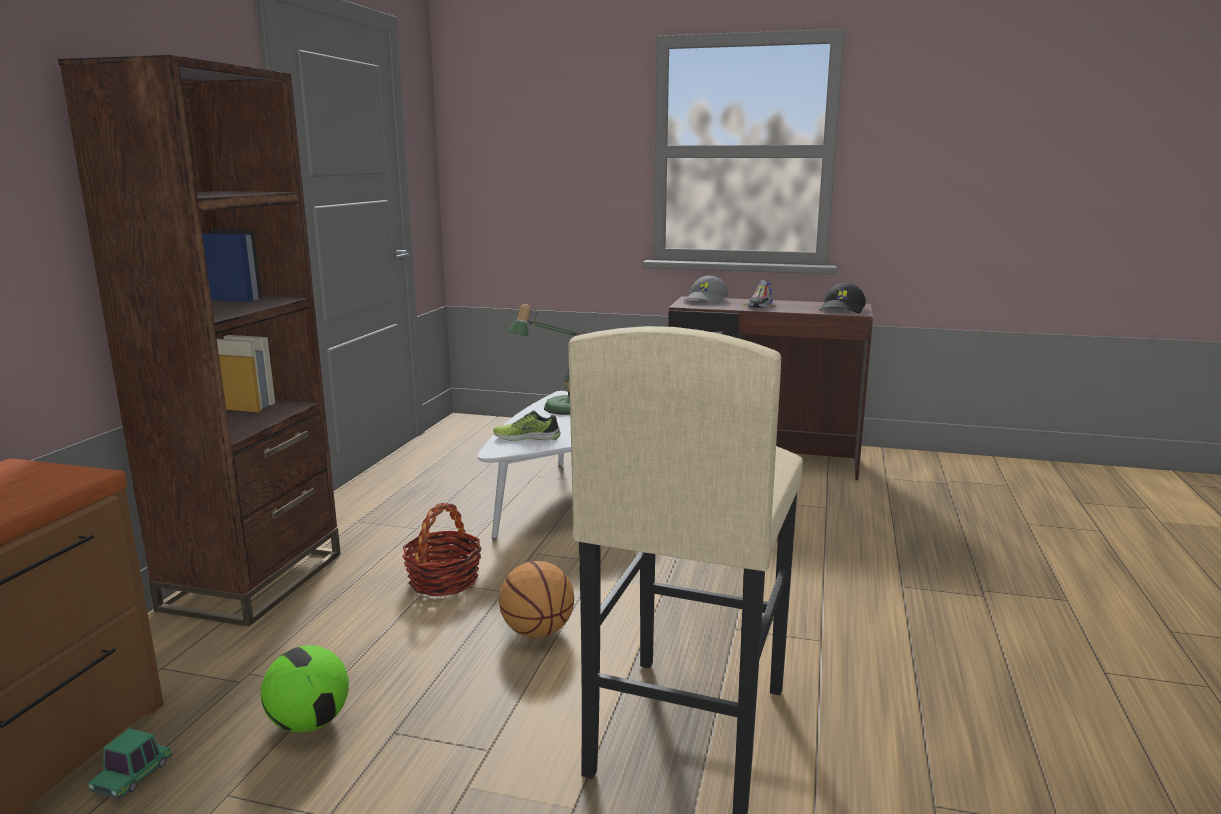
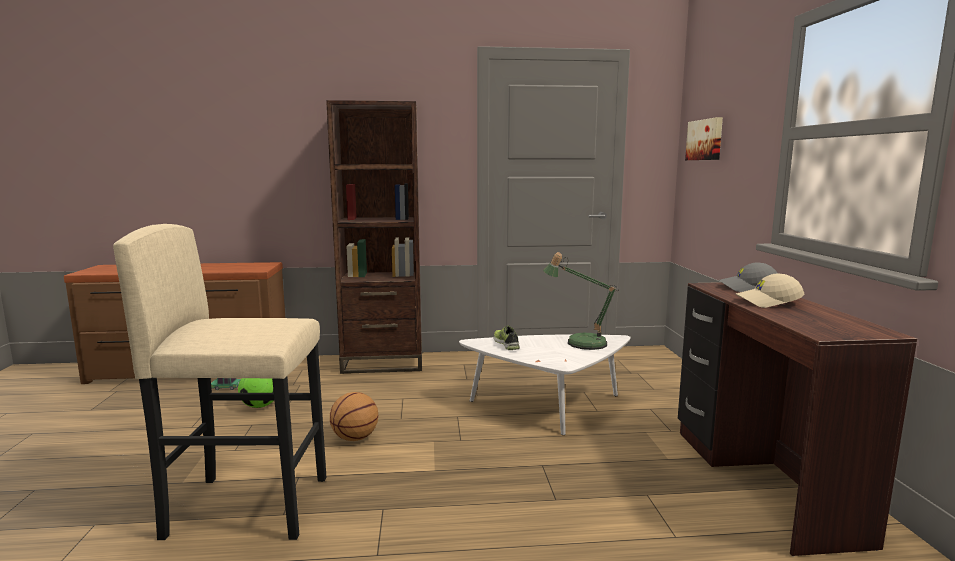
camera: 70 degrees right, 5 degrees down
(444, 580) = (405, 400): basket -> none
(508, 150) = (705, 140): none -> picture
(760, 305) = (768, 302): shoe -> beige cap
(843, 309) = (828, 328): black cap -> none

